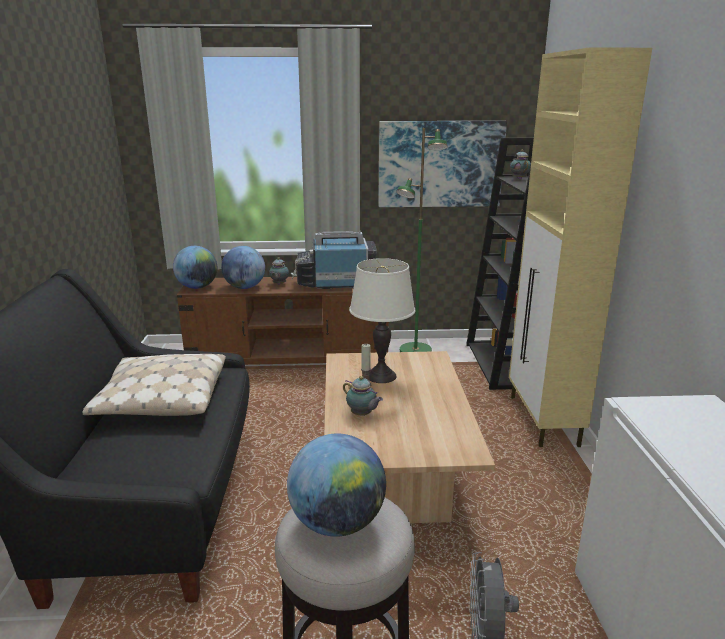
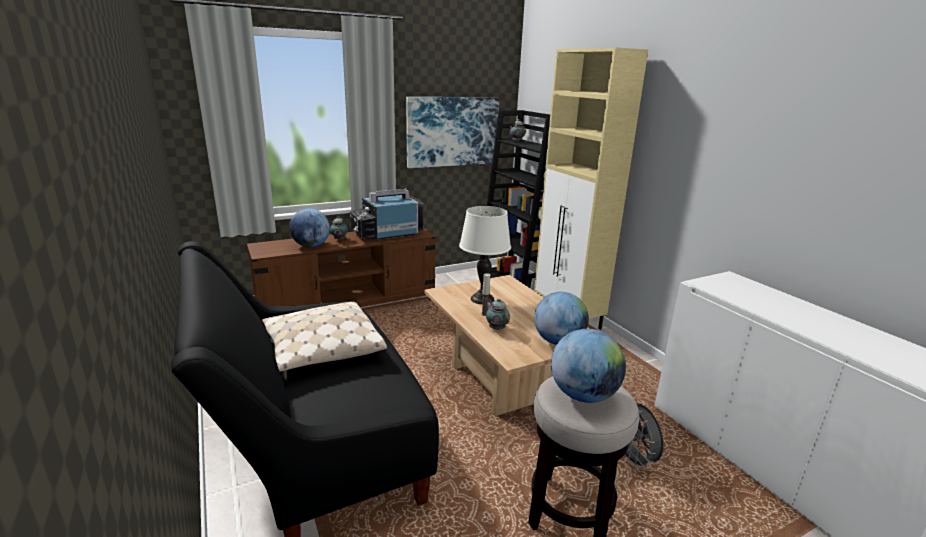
camera: 25 degrees left, 0 degrees up
(197, 287) = (265, 250): globe -> globe (558, 341)
(362, 415) = (496, 328): teapot -> teapot turned 135 degrees counterclockwise
(415, 351) = (444, 283): green floor lamp -> none

